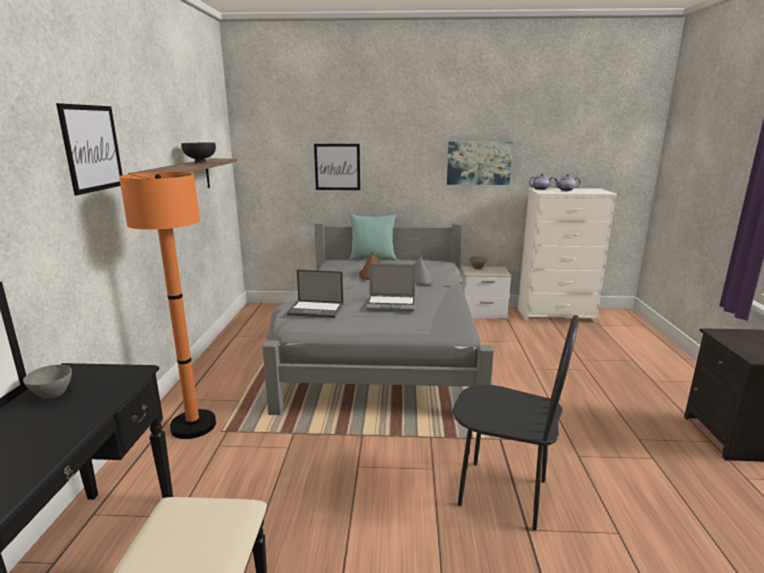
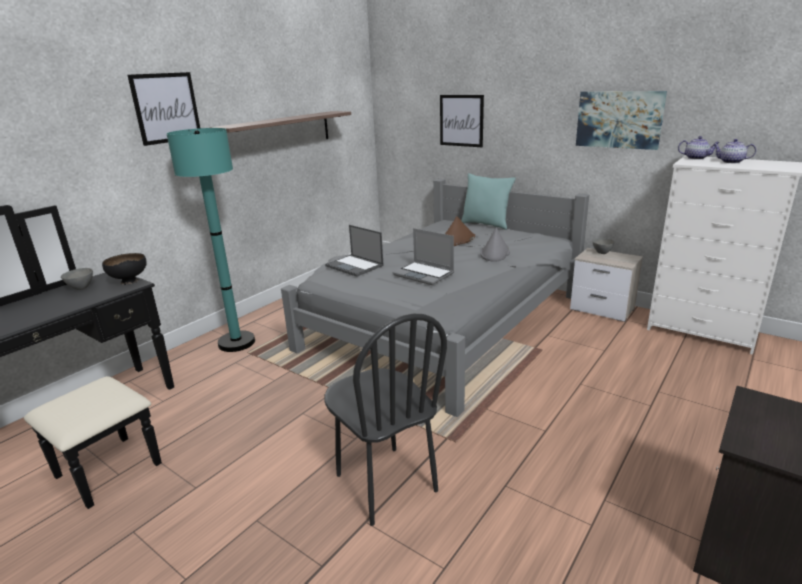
camera: 35 degrees right, 5 degrees up
(193, 425) = (236, 343): orange floor lamp -> turquoise floor lamp
(200, 163) = (296, 117): black bowl -> black bowl (129, 281)

